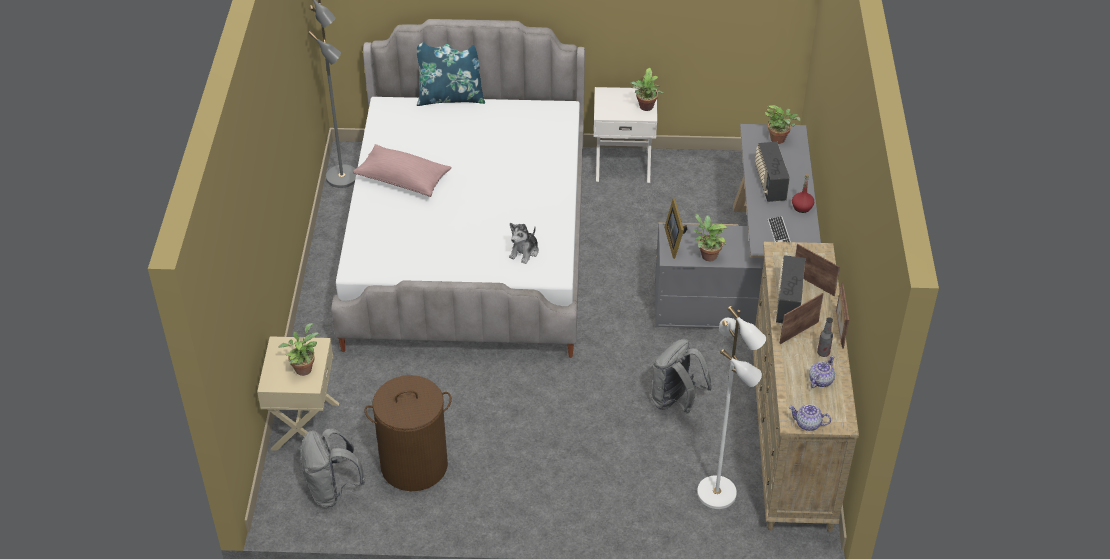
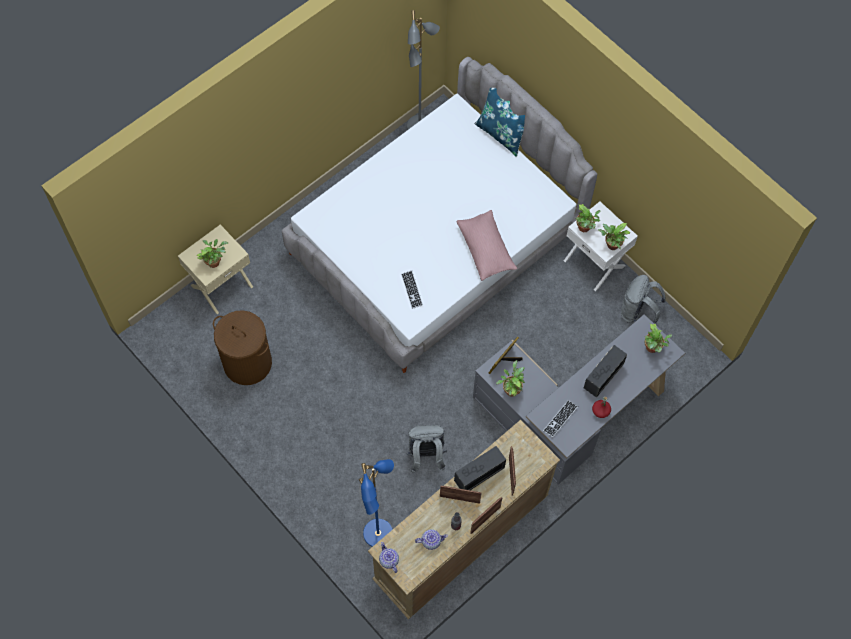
camera: 45 degrees right, 20 degrees up
(332, 490) = (193, 339): grey backpack -> grey backpack (637, 312)
(403, 180) = (404, 175): pink pillow -> pink pillow (486, 250)
(524, 252) = (412, 290): plush toy -> keyboard
(609, 111) = (585, 228): none -> potted plant
(718, 493) = (379, 534): white floor lamp -> blue floor lamp

